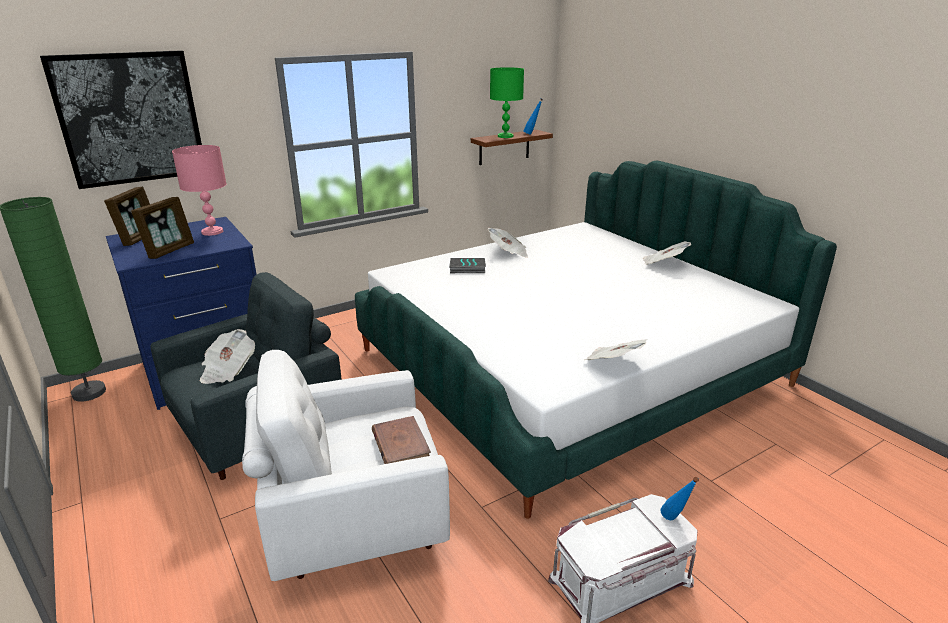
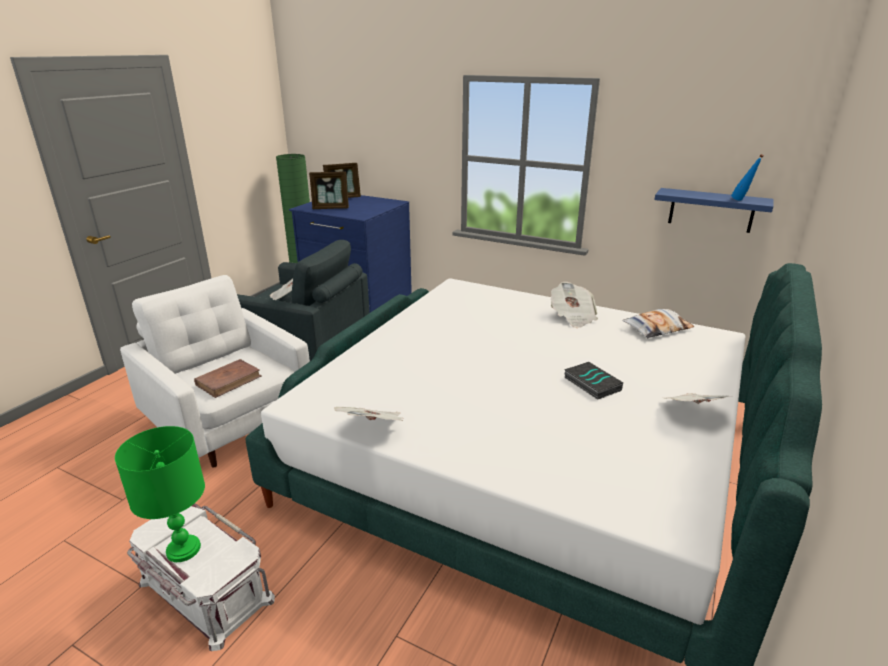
camera: 60 degrees right, 0 degrees up
(130, 118) = (362, 112): picture -> none
(213, 232) = (375, 206): pink table lamp -> none
(467, 269) = (505, 309): book -> book (591, 384)
(504, 147) = (711, 210): brown shelf -> blue shelf
(505, 136) = (701, 195): green table lamp -> green table lamp (184, 550)
(554, 237) = (657, 328): none -> pillow
(674, 521) = (219, 574): blue bottle -> none

